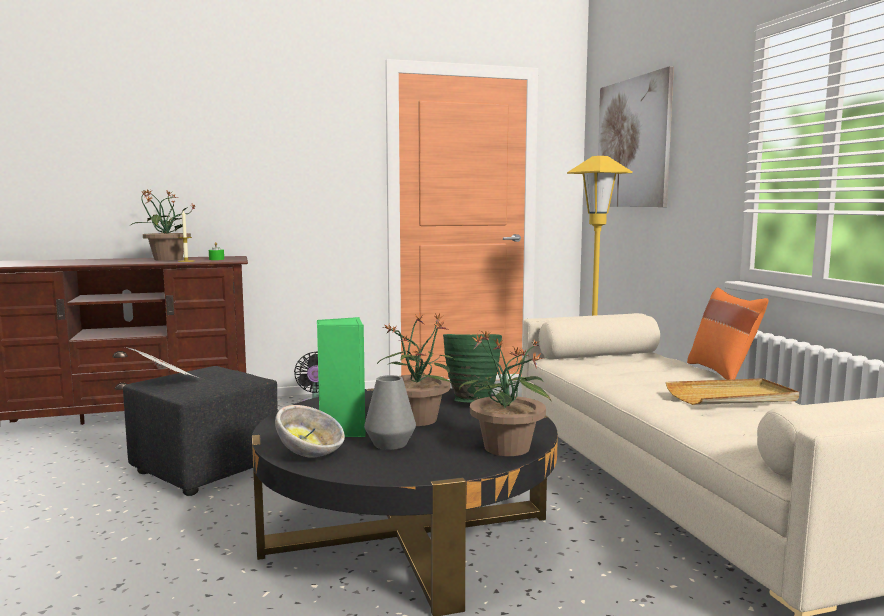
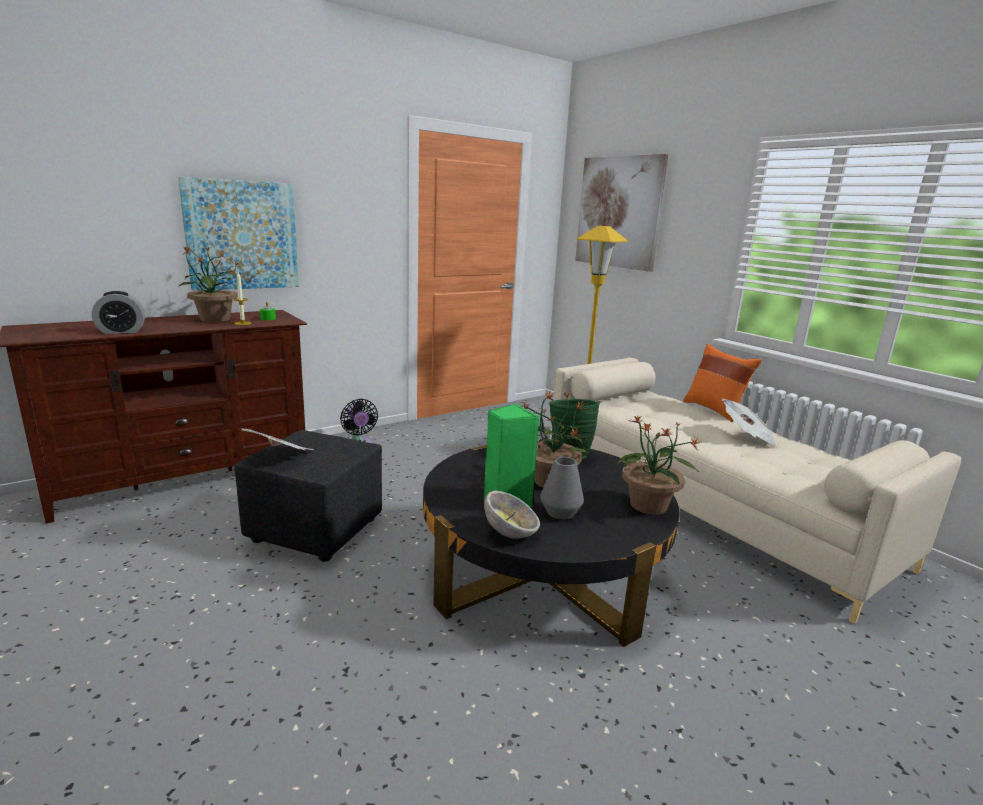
camera: 20 degrees left, 10 degrees up
(72, 263) = (121, 331): none -> alarm clock
(209, 182) = (242, 235): none -> picture
(732, 397) = (747, 436): beige tray -> newspaper

